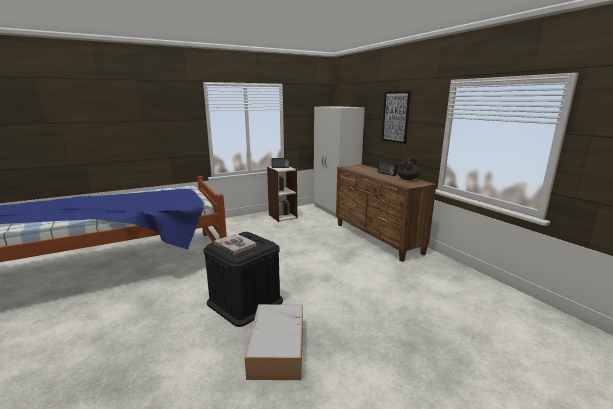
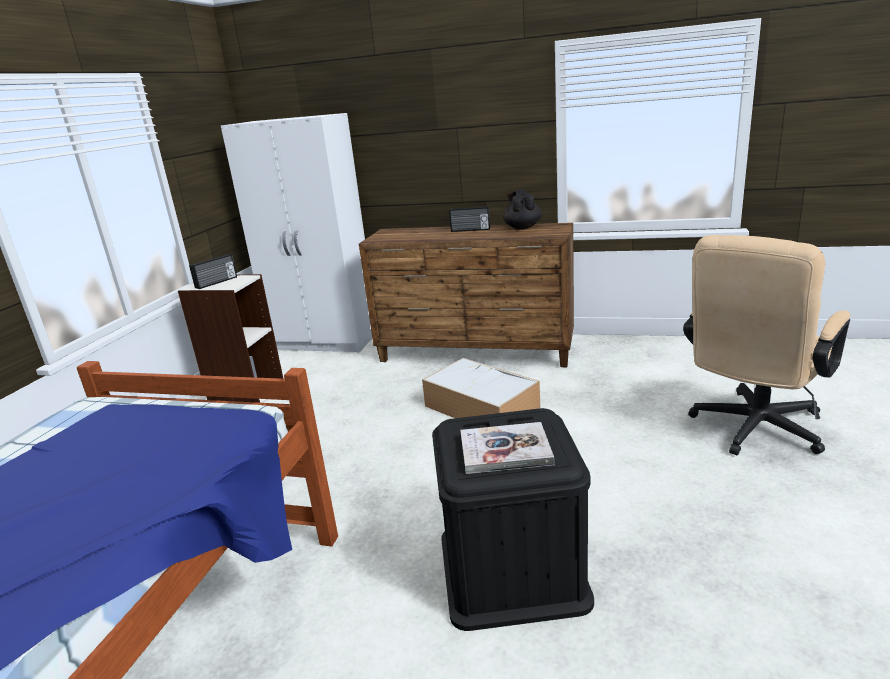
camera: 45 degrees left, 5 degrees up
(277, 347) = (695, 585): storage box -> storage box (480, 407)
(395, 117) = (437, 122): picture -> none
(425, 331) = (752, 431): none -> beige office chair

